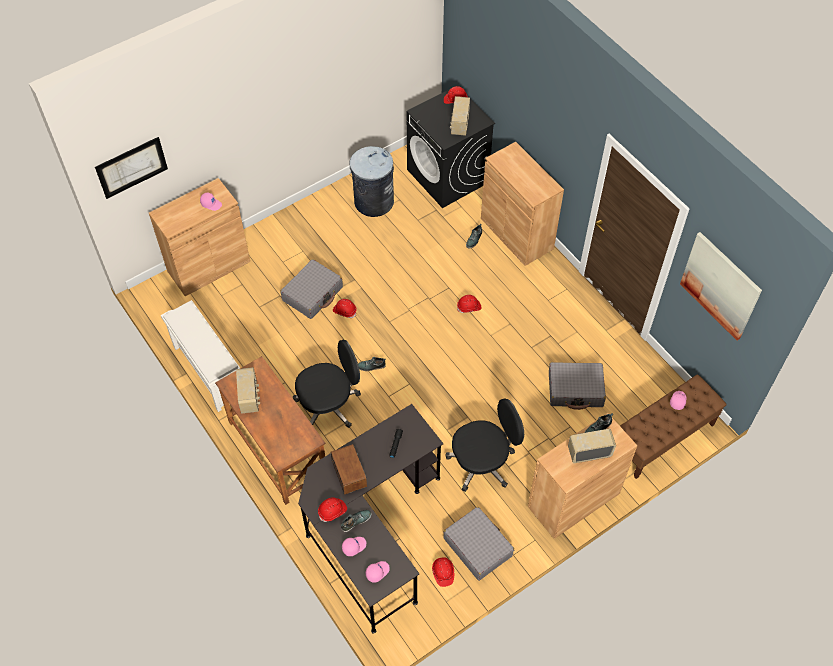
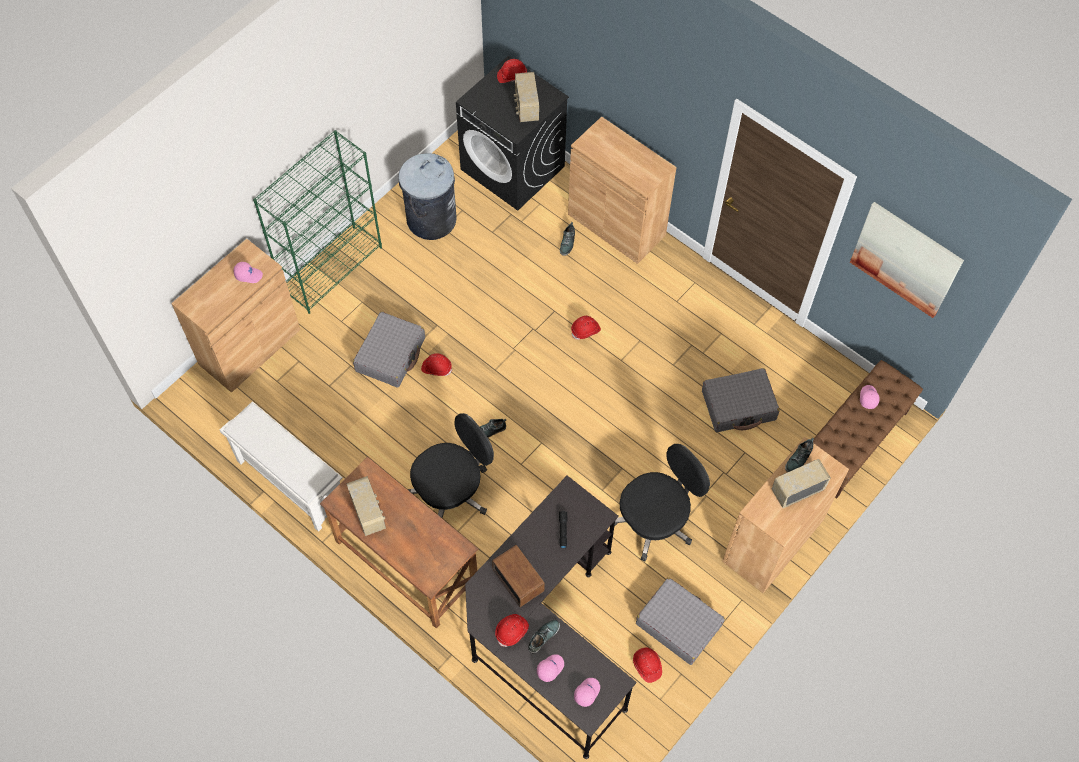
camera: 15 degrees left, 5 degrees up
(132, 167) = (146, 255): picture -> none
(287, 222) = (332, 268): none -> green bookcase

